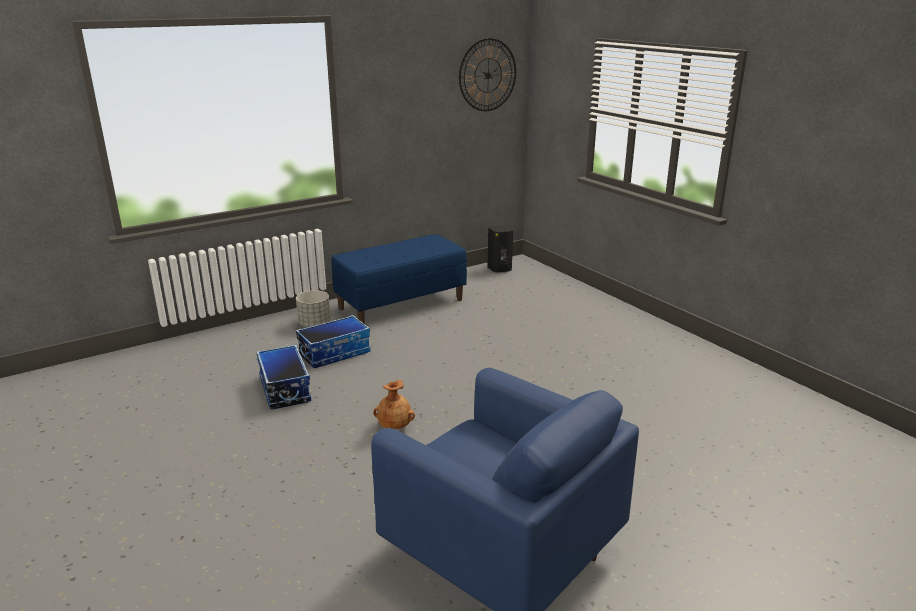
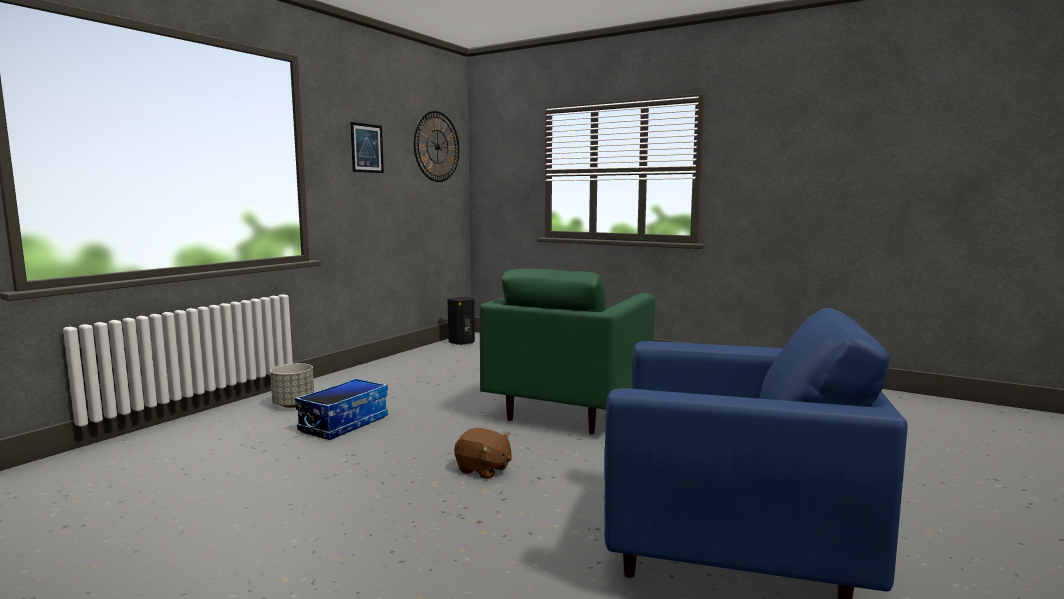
camera: 25 degrees left, 15 degrees down
(284, 389) = (307, 464): storage box -> none
(395, 426) = (483, 470): brown vase -> brown plush toy
(401, 304) = (384, 377): blue bench -> none
(404, 89) = (367, 148): none -> picture
(520, 375) = (570, 408): none -> green armchair

